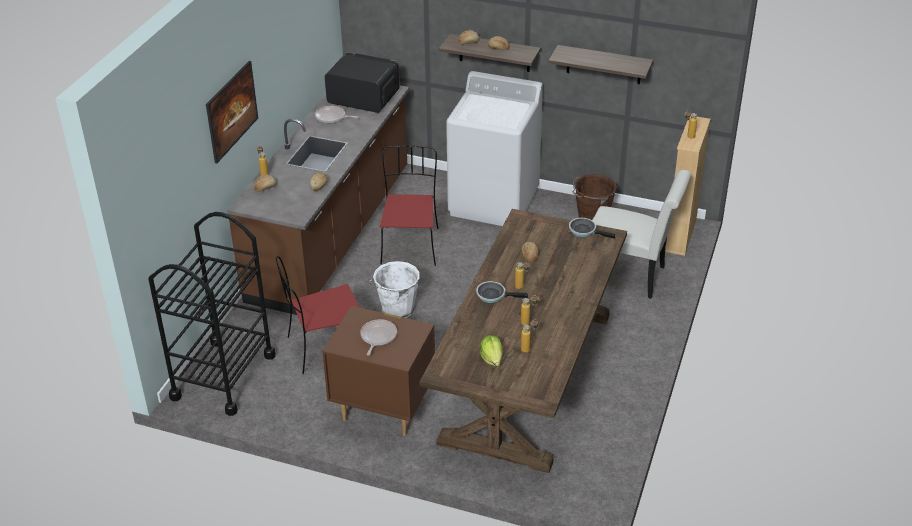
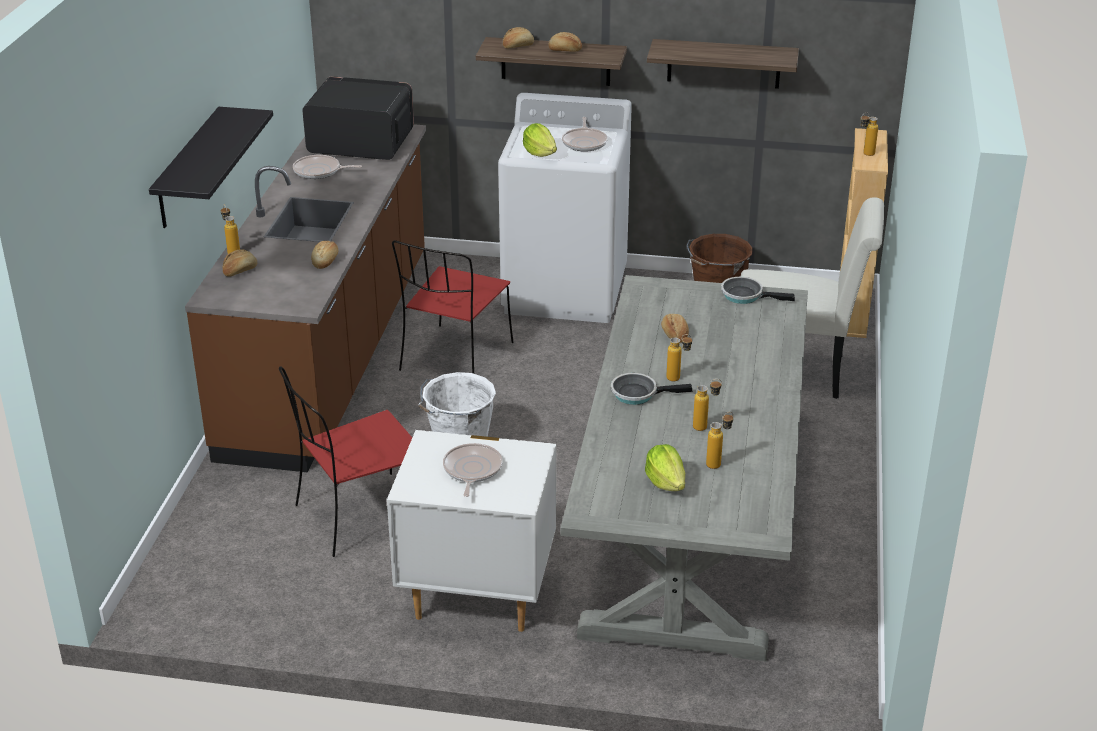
camera: 10 degrees left, 5 degrees down
(223, 376) = (203, 574): black cart -> none
(234, 125) = (188, 169): picture -> black shelf
(383, 410) = (477, 597): brown nightstand -> white nightstand
(410, 245) = (455, 358): red chair -> red chair turned 150 degrees counterclockwise
(474, 117) = (539, 153): none -> lettuce
(506, 111) = (585, 142): none -> frying pan
(527, 376) = (688, 523): brown dining table -> grey dining table

